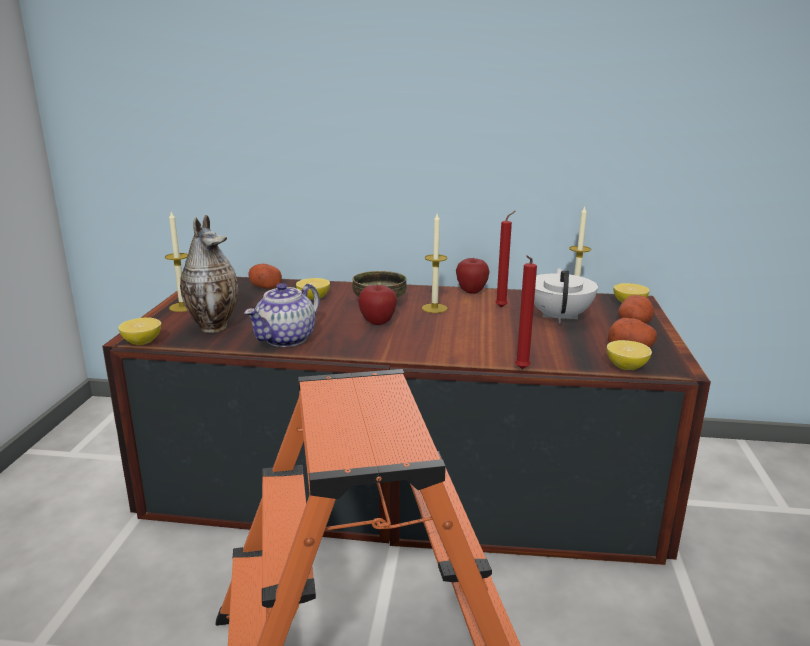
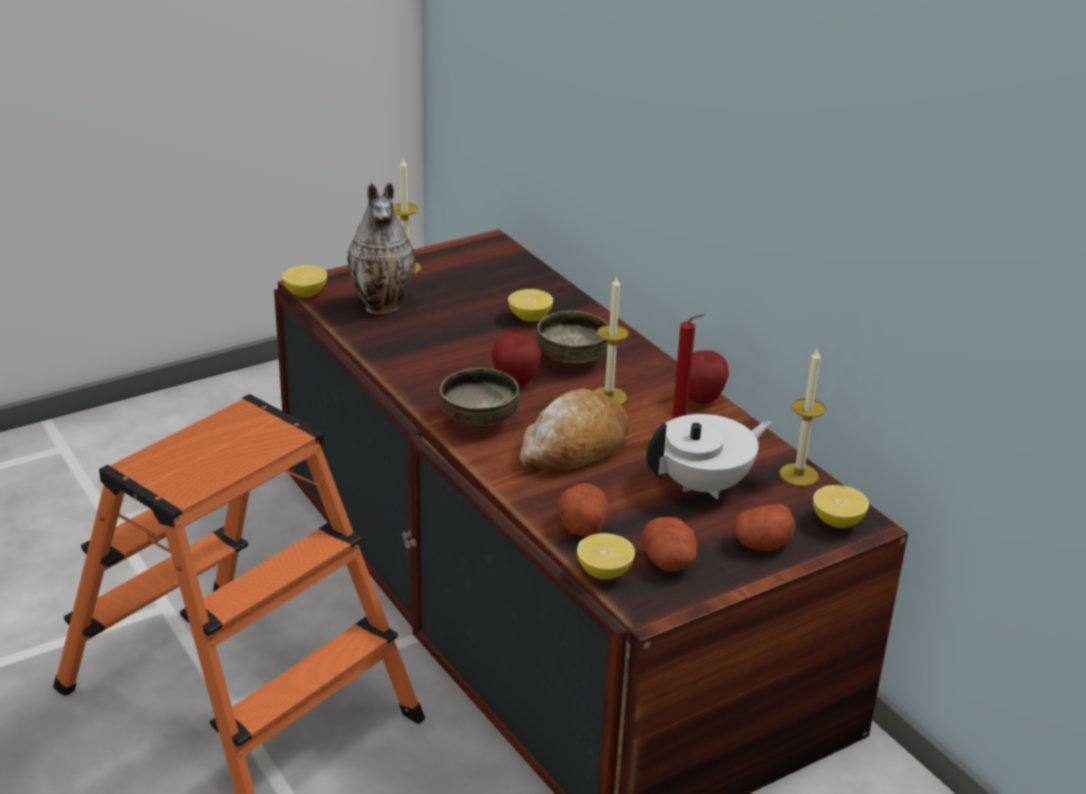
camera: 50 degrees right, 10 degrees up
(264, 286) = (521, 277): potato -> potato (581, 524)
(286, 339) = (405, 354): teapot -> none
(407, 345) = (480, 422): none -> bowl
(475, 332) = (574, 447): none -> bread
(521, 370) = (506, 508): red candle -> none

